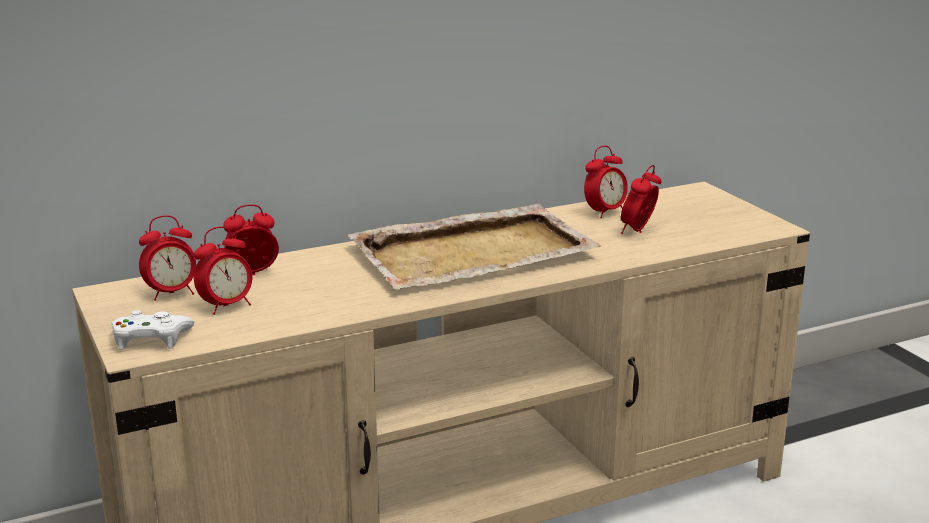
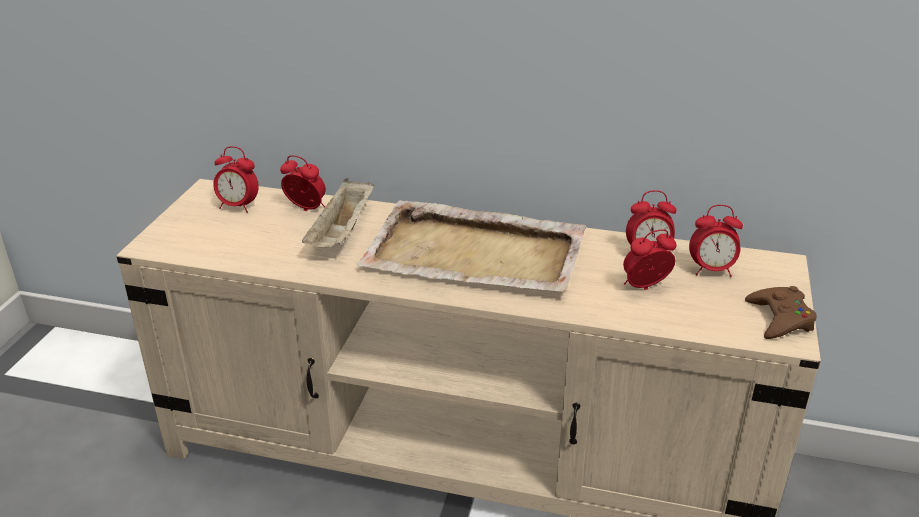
camera: 40 degrees right, 10 degrees up
(151, 338) = (173, 239): white game controller -> none
(226, 306) = (249, 231): alarm clock -> alarm clock (711, 270)
(326, 278) = (343, 233): none -> beige tray
(751, 219) = (780, 319): none -> brown game controller

